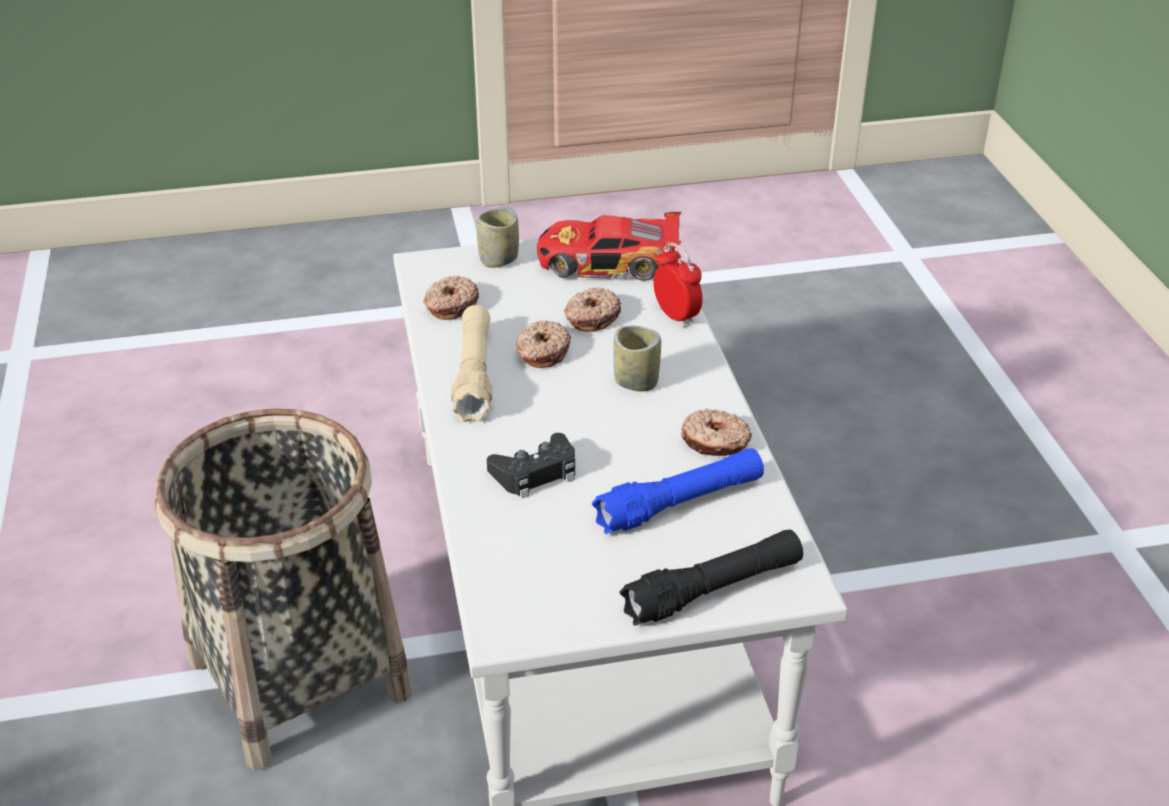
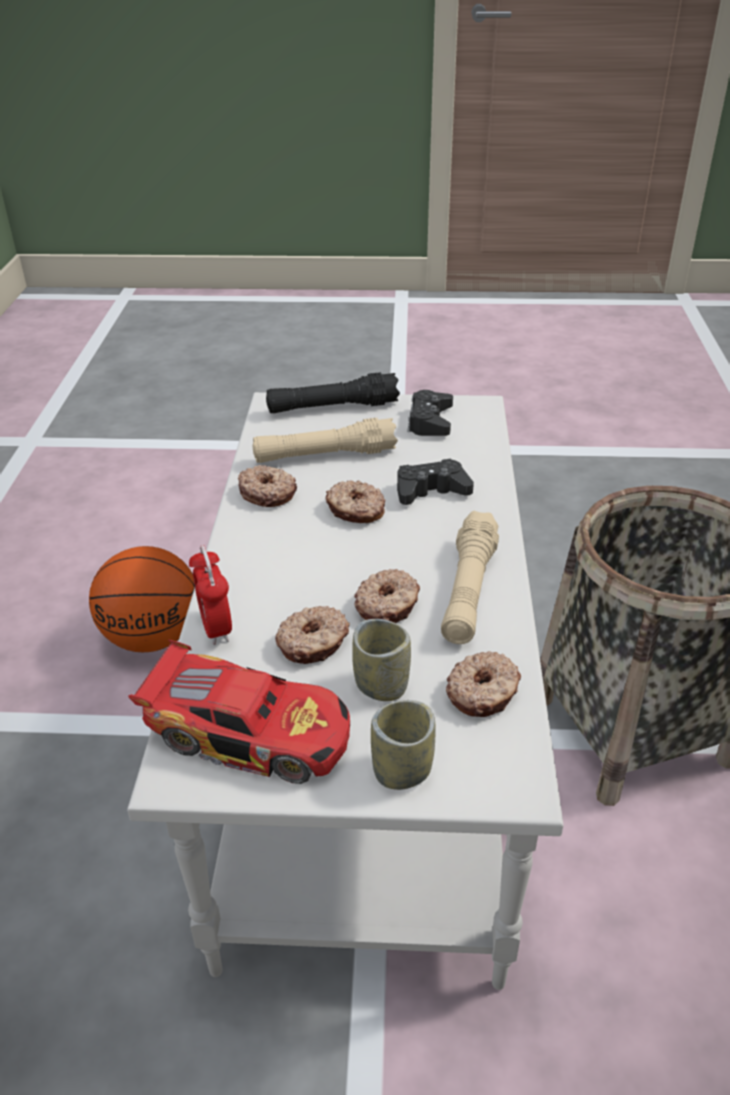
camera: 165 degrees left, 0 degrees up
(566, 585) = (430, 421): none -> black game controller
(609, 436) = (356, 510): none -> donut
(636, 382) = (305, 556): cup -> cup (381, 685)
(680, 503) = (325, 455): blue flashlight -> beige flashlight
(892, 684) = (154, 637): none -> basketball

